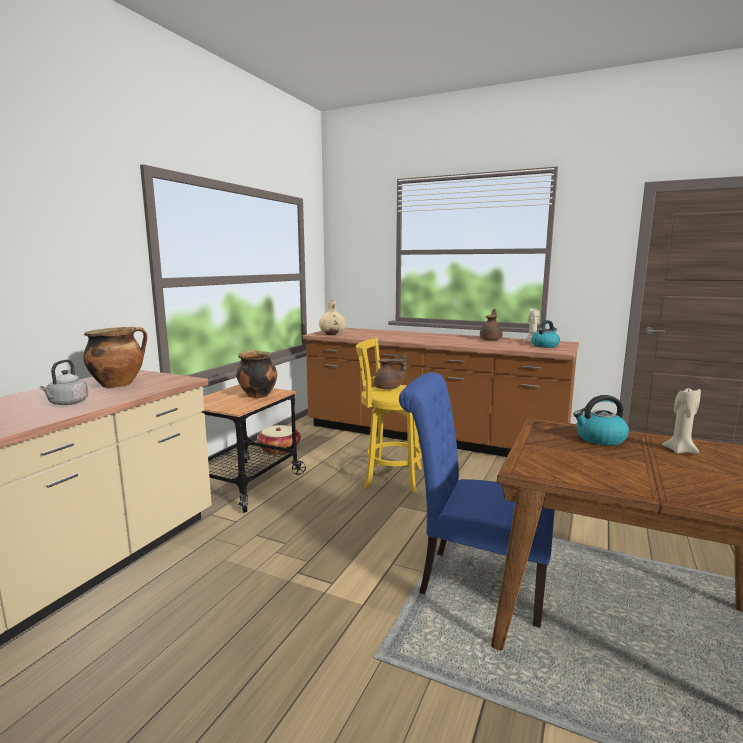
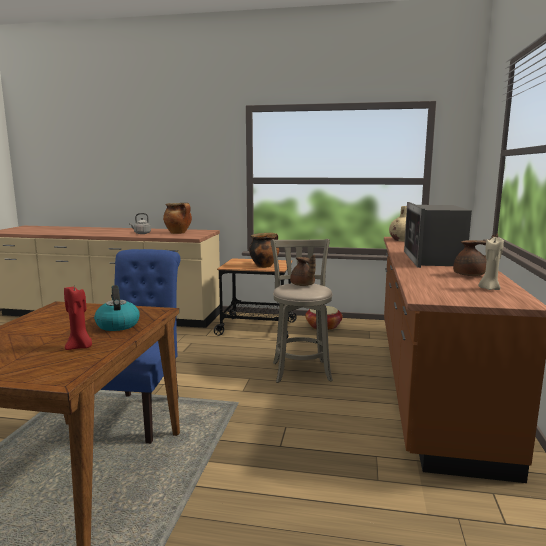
camera: 75 degrees right, 0 degrees up
(390, 477) = (301, 370): yellow stool -> grey stool
(430, 338) = (433, 259): none -> microwave
(545, 346) = (463, 293): kettle -> none
(680, 450) = (80, 347): beige candle -> red candle

